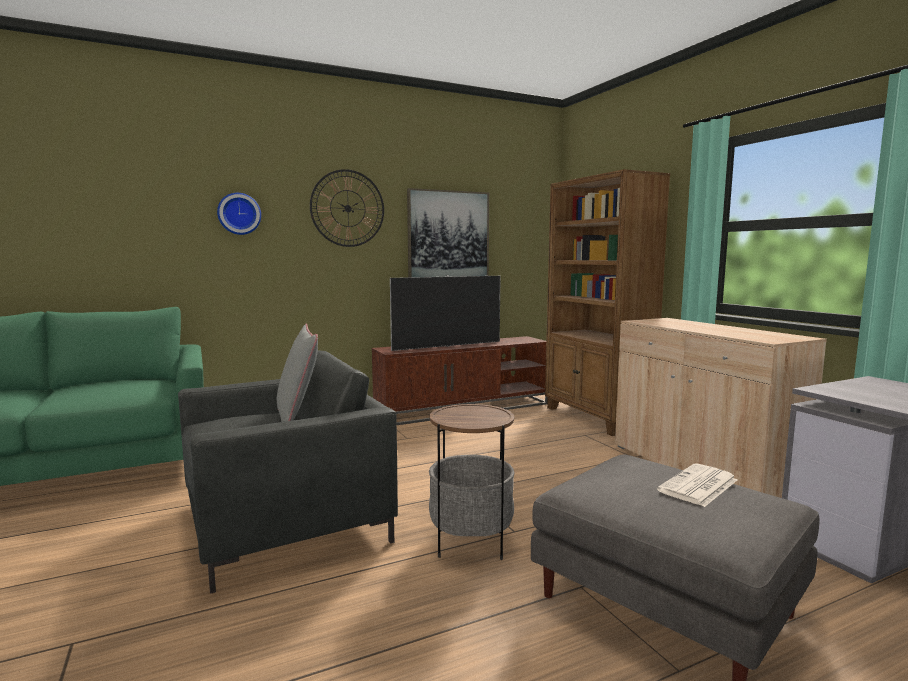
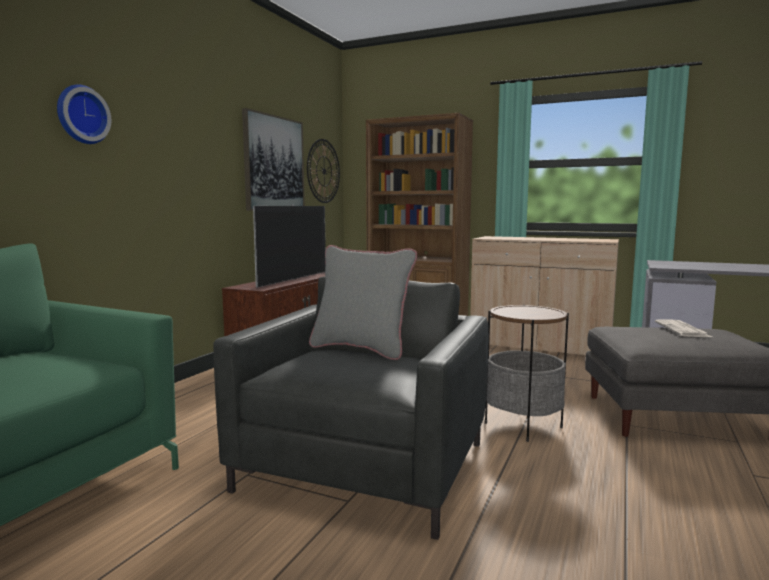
camera: 40 degrees left, 0 degrees up
(347, 208) = (193, 123): wall clock -> wall clock (323, 171)

